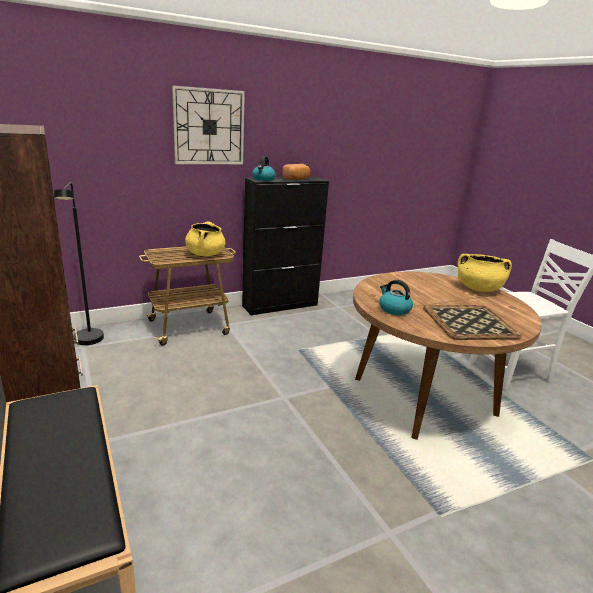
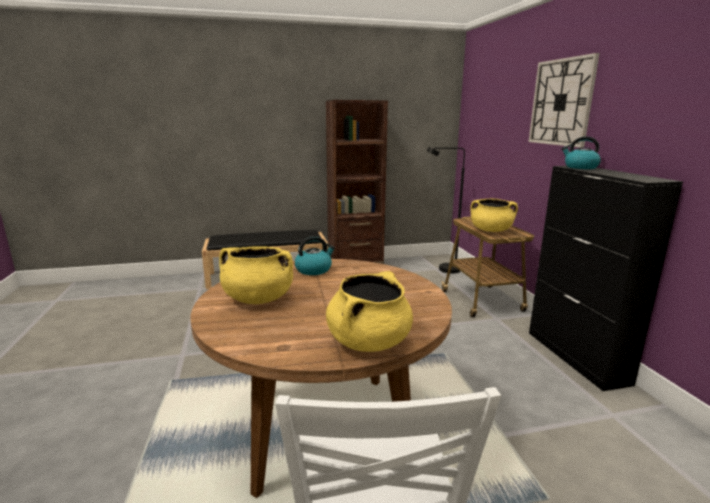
camera: 105 degrees right, 5 degrees down
(297, 179) = (618, 174): bread -> none
(470, 323) = (258, 299): tray -> yellow cooking pot

